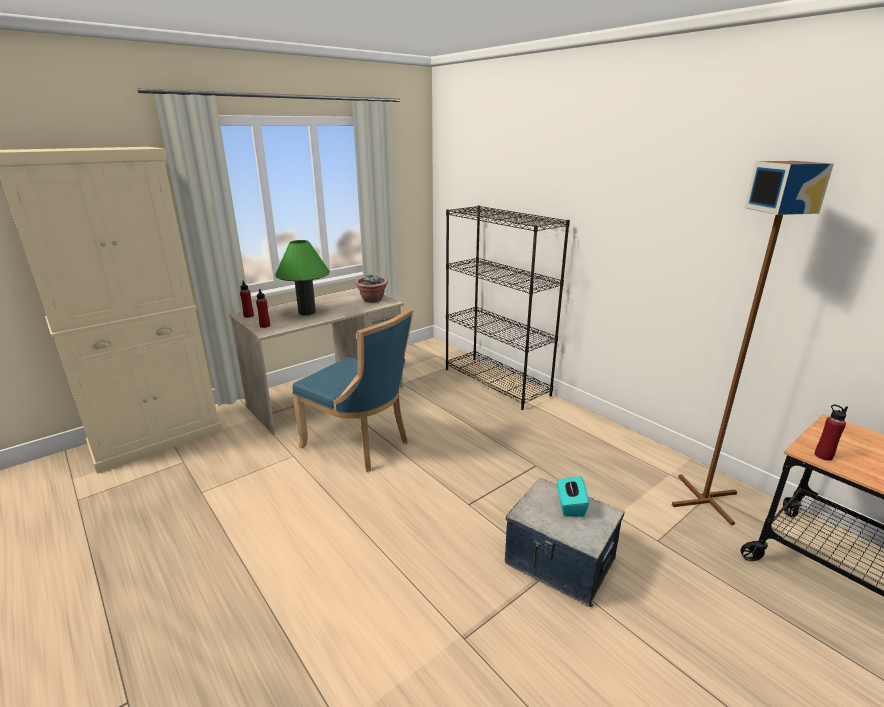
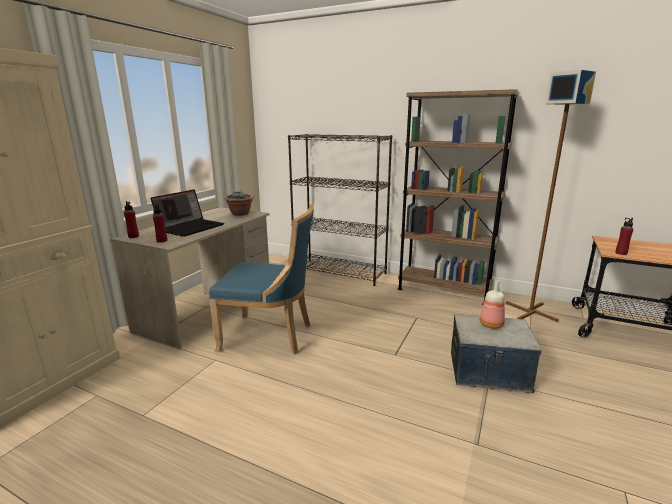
camera: 25 degrees left, 5 degrees down
(307, 312) = (191, 227): green table lamp -> laptop
(570, 505) = (492, 325): turquoise tissue box -> bottle
(607, 436) = (444, 290): none -> brown bookcase

